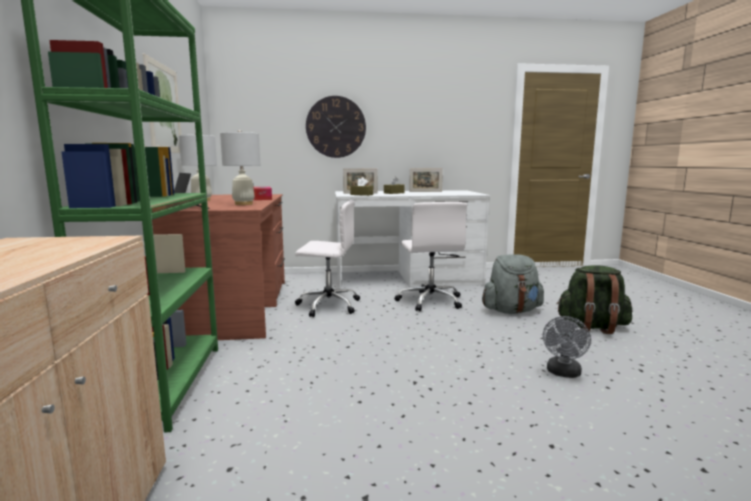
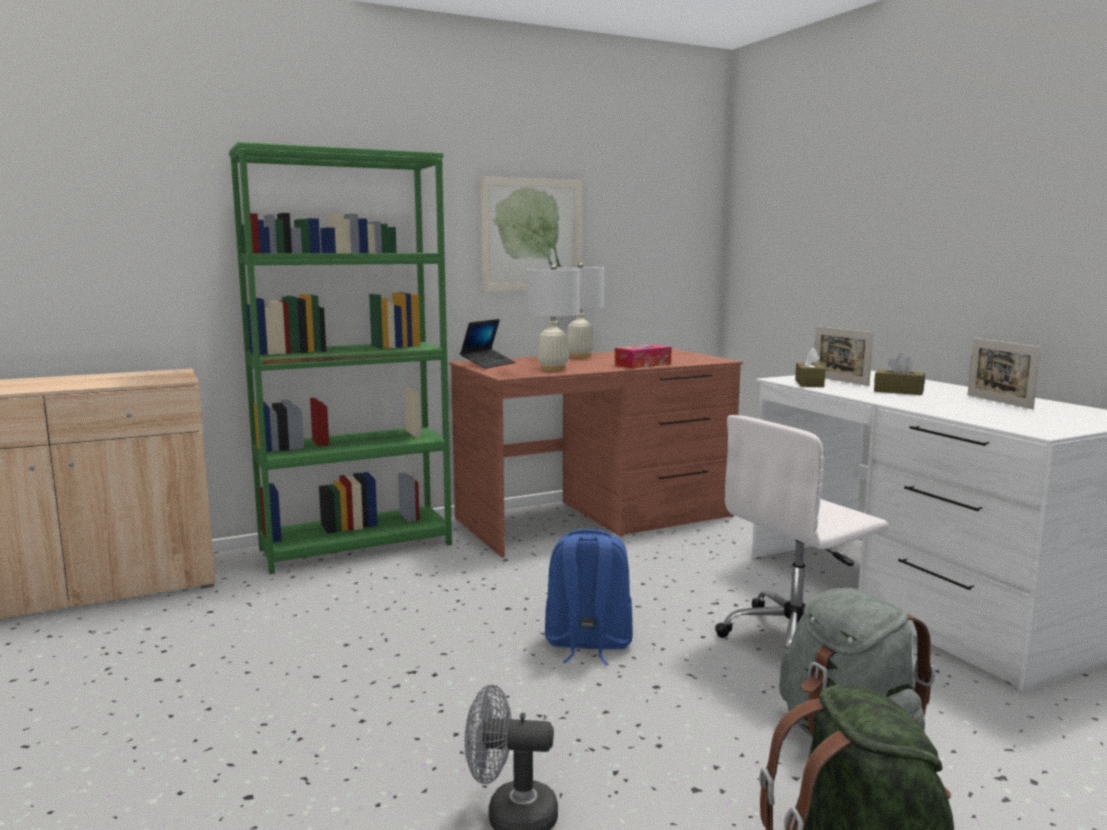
camera: 70 degrees right, 0 degrees up
(327, 305) = (663, 564): white office chair -> none
(336, 127) = (882, 237): wall clock -> none
(409, 335) = (587, 644): none -> blue backpack

